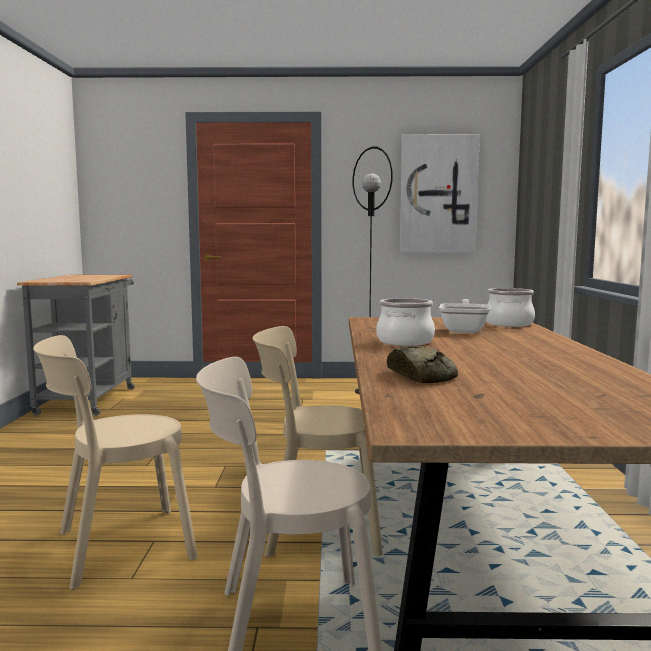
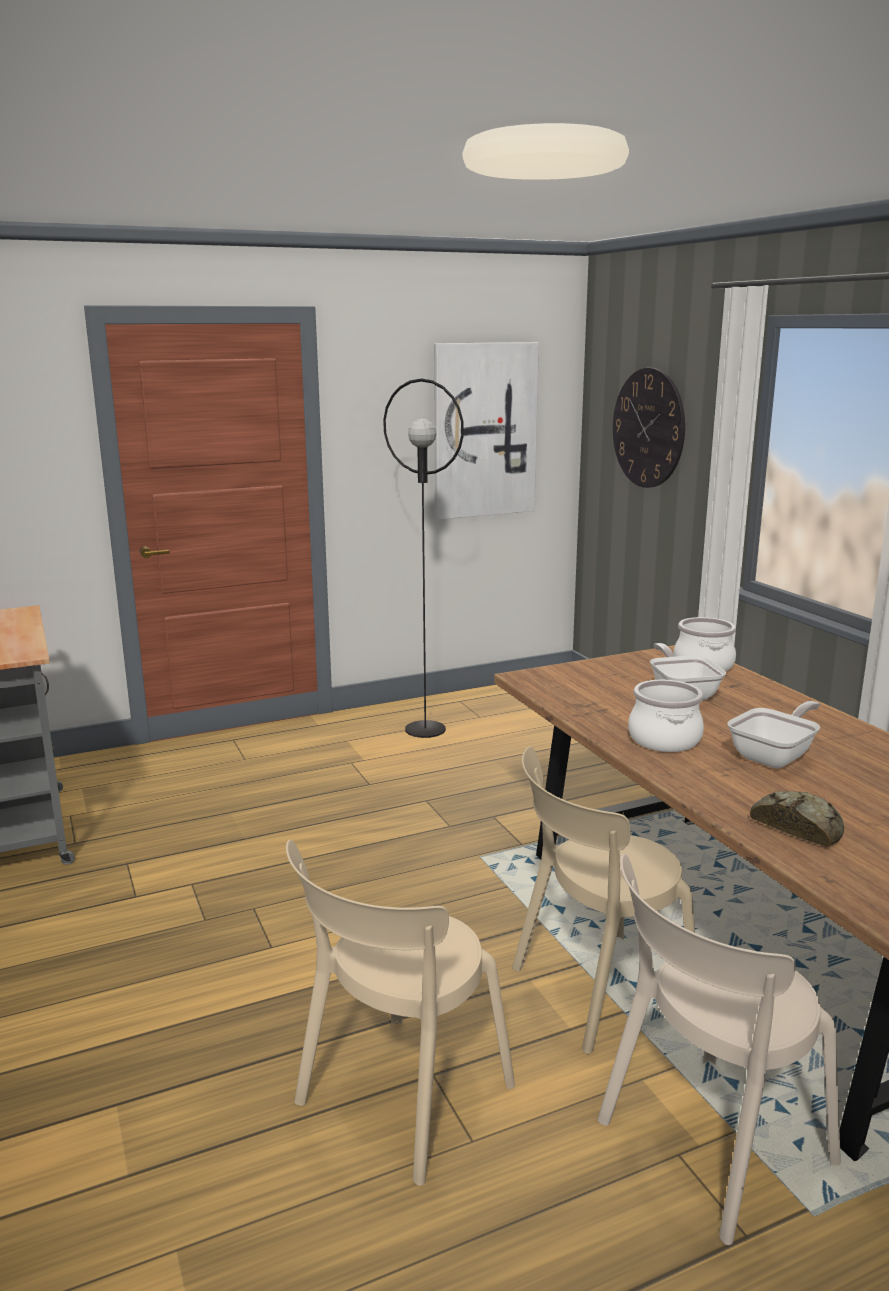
camera: 25 degrees left, 10 degrees up
(476, 353) = (775, 756): none -> frying pan
(543, 181) = (648, 428): none -> wall clock

